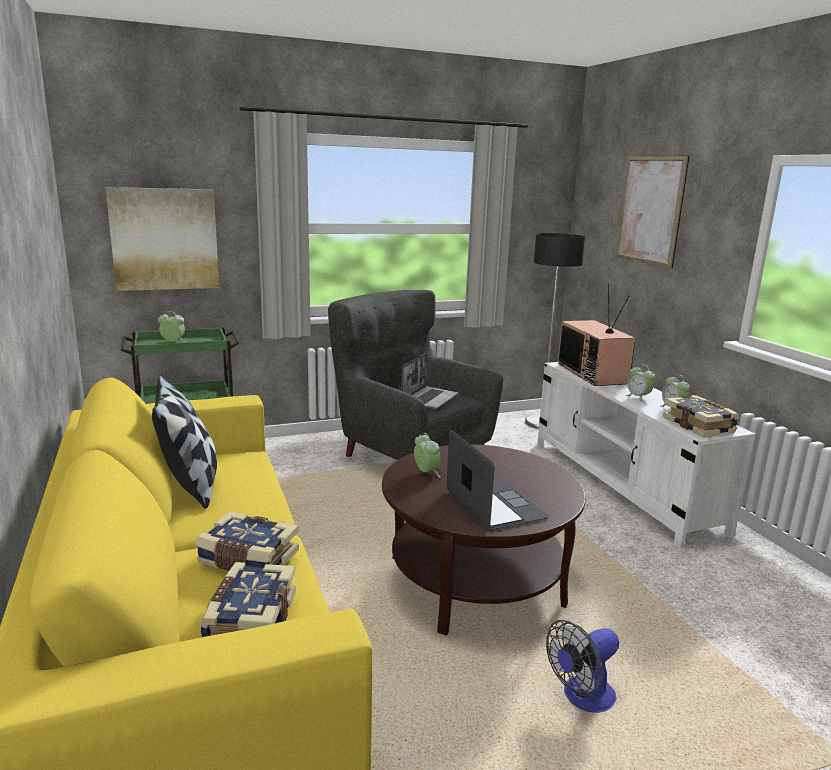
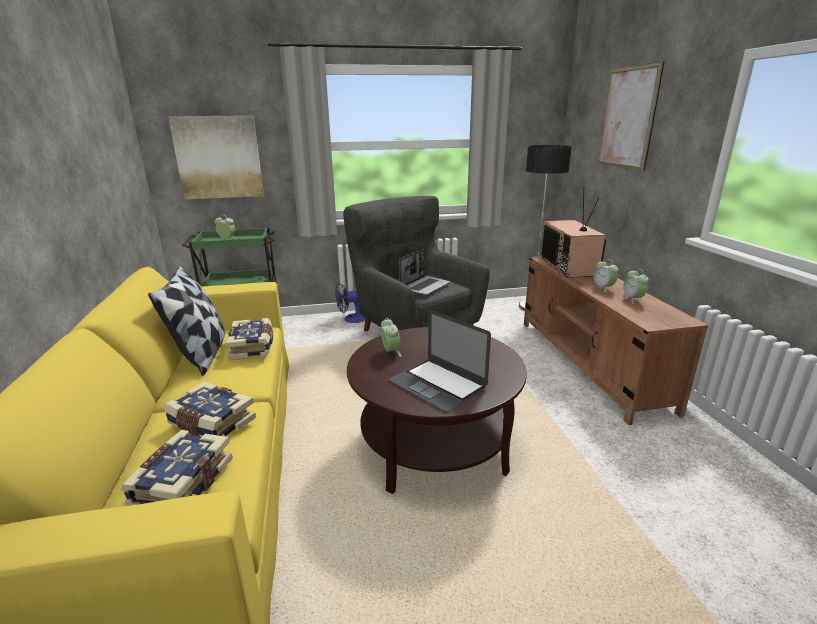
camera: 10 degrees right, 5 degrees up
(494, 504) = (438, 384): laptop -> laptop turned 150 degrees clockwise
(582, 698) = (497, 568): fan -> fan (351, 319)
(622, 484) = (589, 363): white tv stand -> brown tv stand
(699, 426) = (653, 316): book -> book (253, 347)

